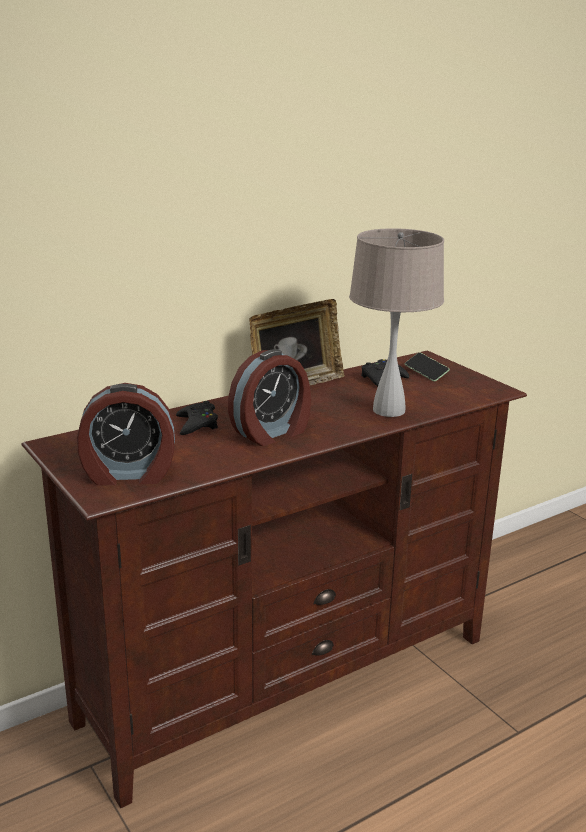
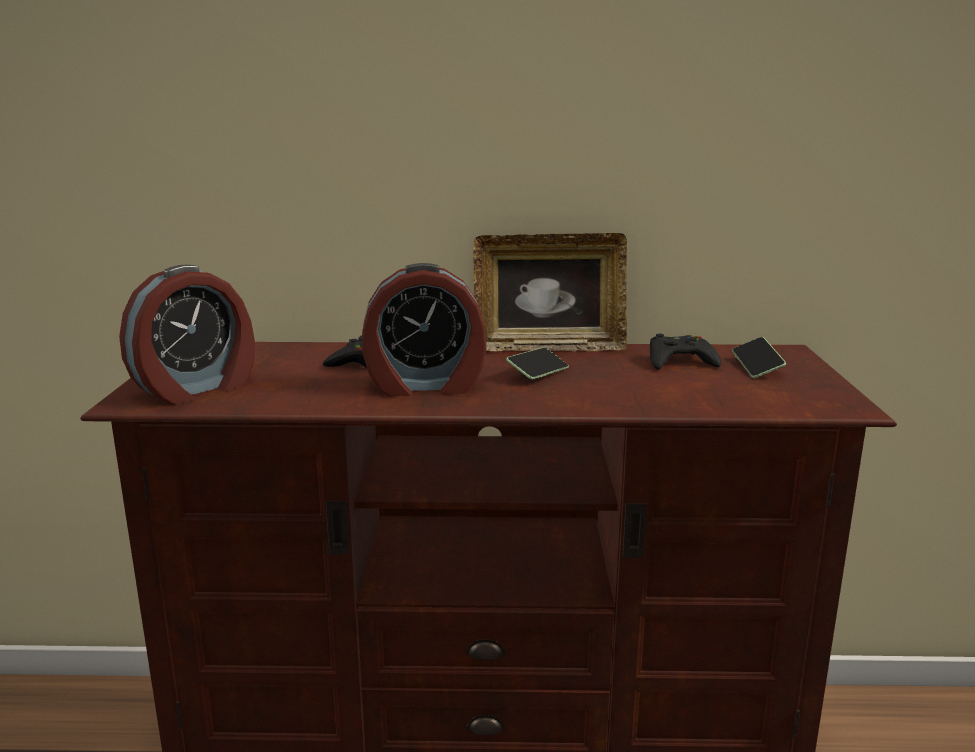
camera: 35 degrees right, 5 degrees down
(128, 474) = (197, 388): alarm clock -> alarm clock turned 75 degrees counterclockwise
(321, 406) = (538, 373): none -> phone
(389, 410) = (624, 395): beige table lamp -> none

